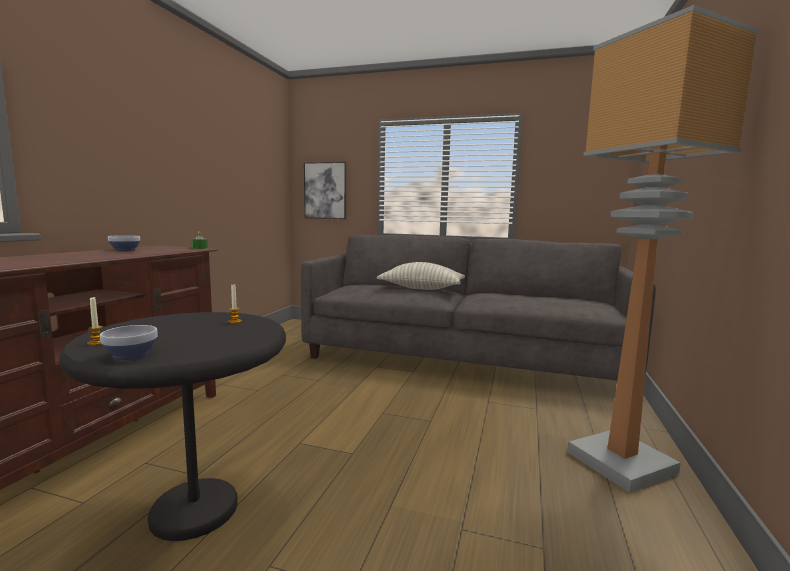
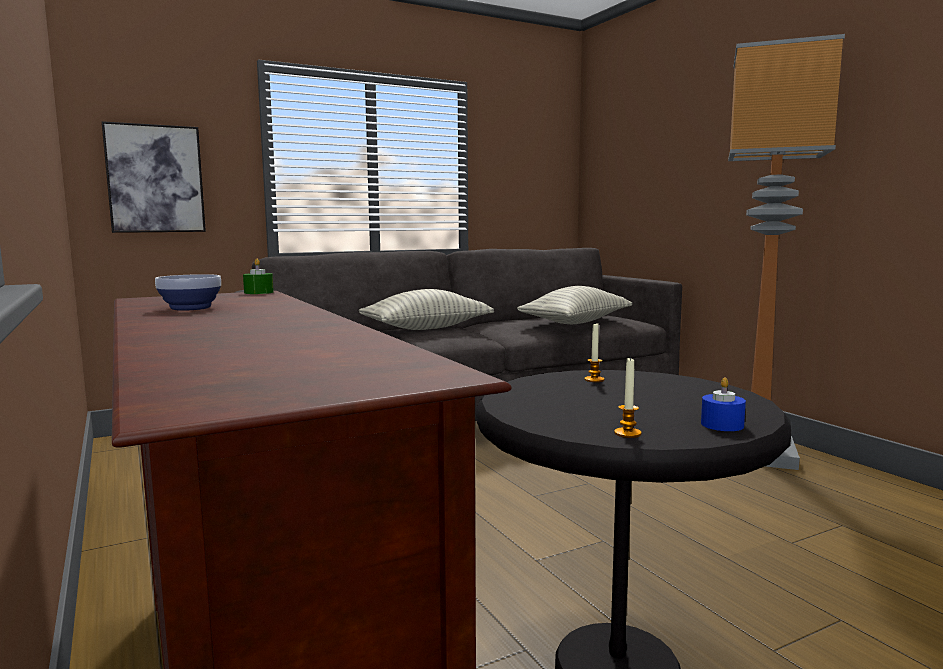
camera: 45 degrees left, 0 degrees up
(133, 355) = (722, 425): bowl -> blue candle
(536, 303) = (575, 323): none -> pillow

